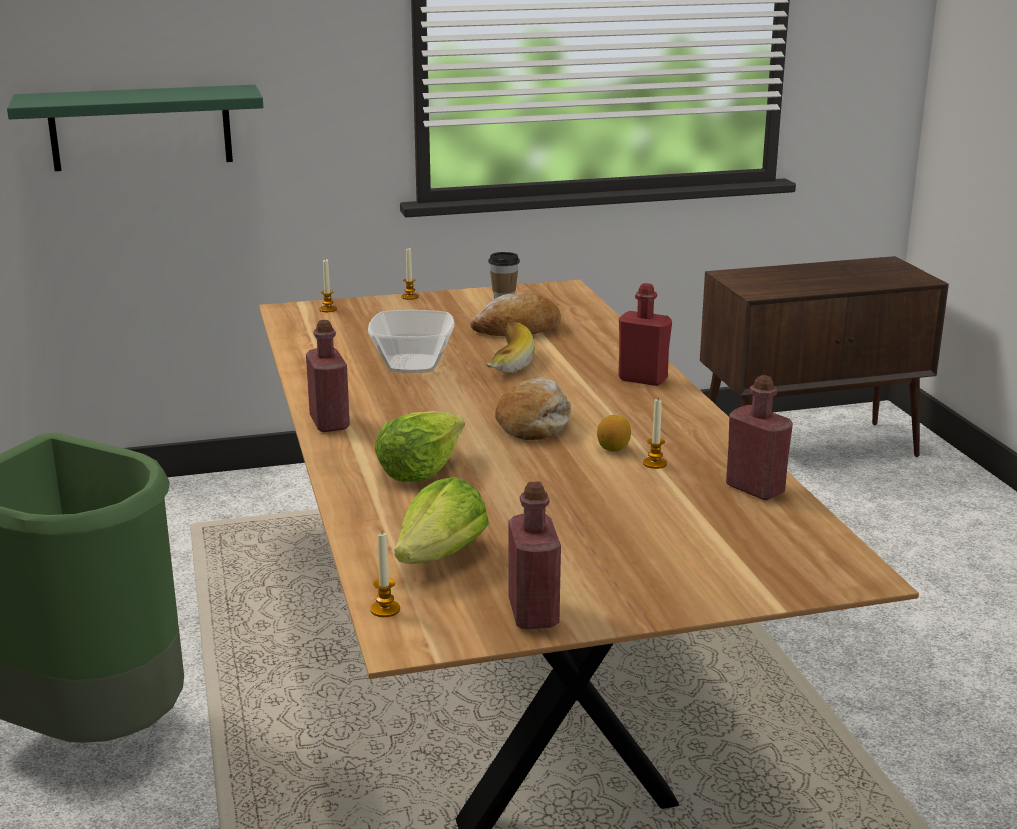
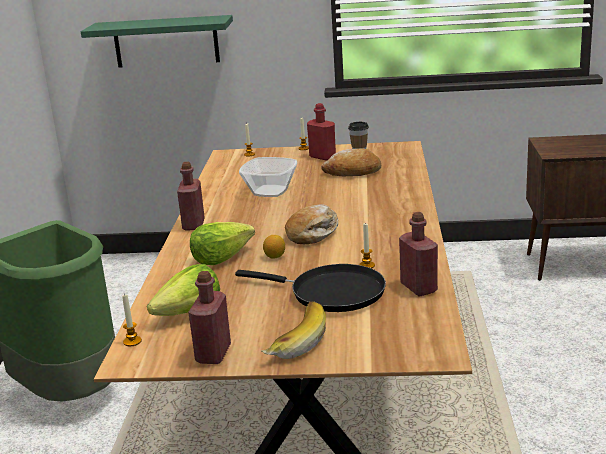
camera: 20 degrees right, 0 degrees up
(503, 362) = (326, 193): banana -> banana (294, 342)
(613, 449) = (348, 254): lemon -> lemon (275, 257)
(636, 507) = (331, 293): none -> black frying pan
(642, 379) = (405, 209): red bottle -> red bottle (322, 157)

